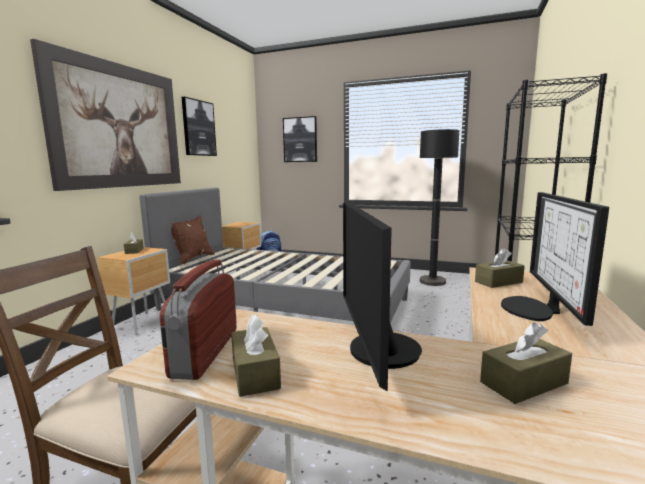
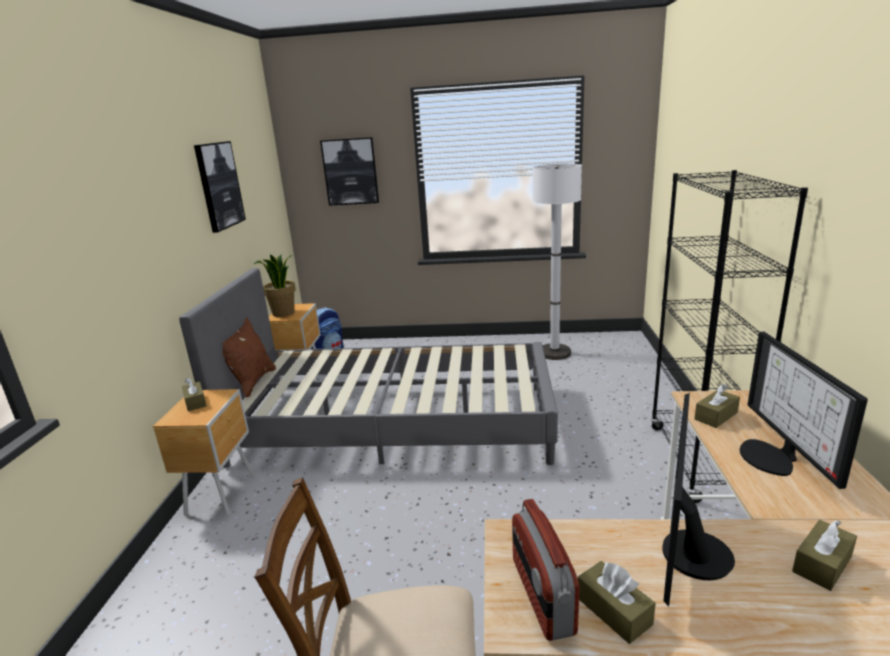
camera: 15 degrees left, 10 degrees up
(120, 126) = (137, 223): picture -> none
(235, 224) = (283, 313): none -> potted plant
(376, 351) = (688, 553): monitor -> monitor turned 45 degrees clockwise
(432, 282) = (554, 353): black floor lamp -> white floor lamp

